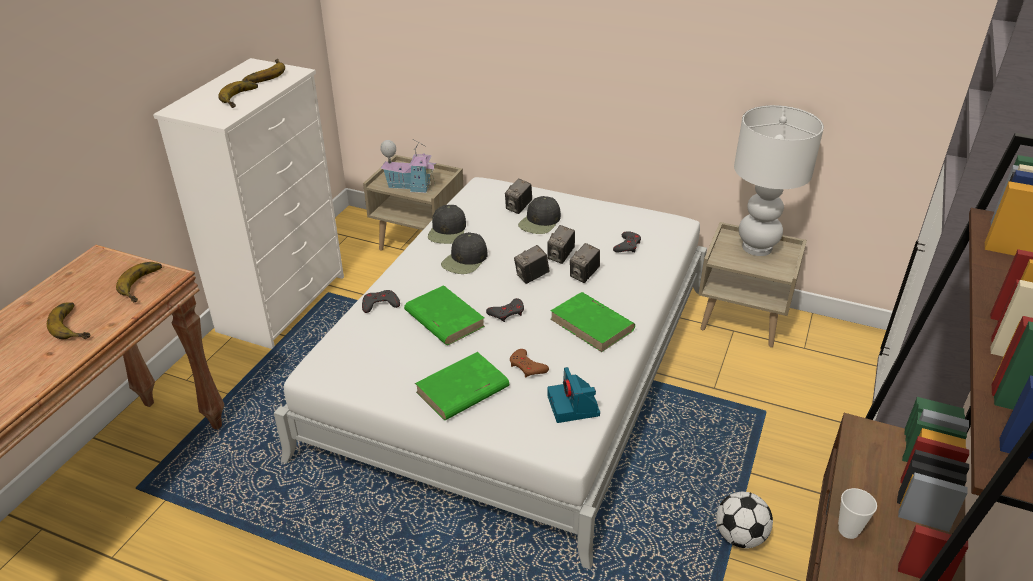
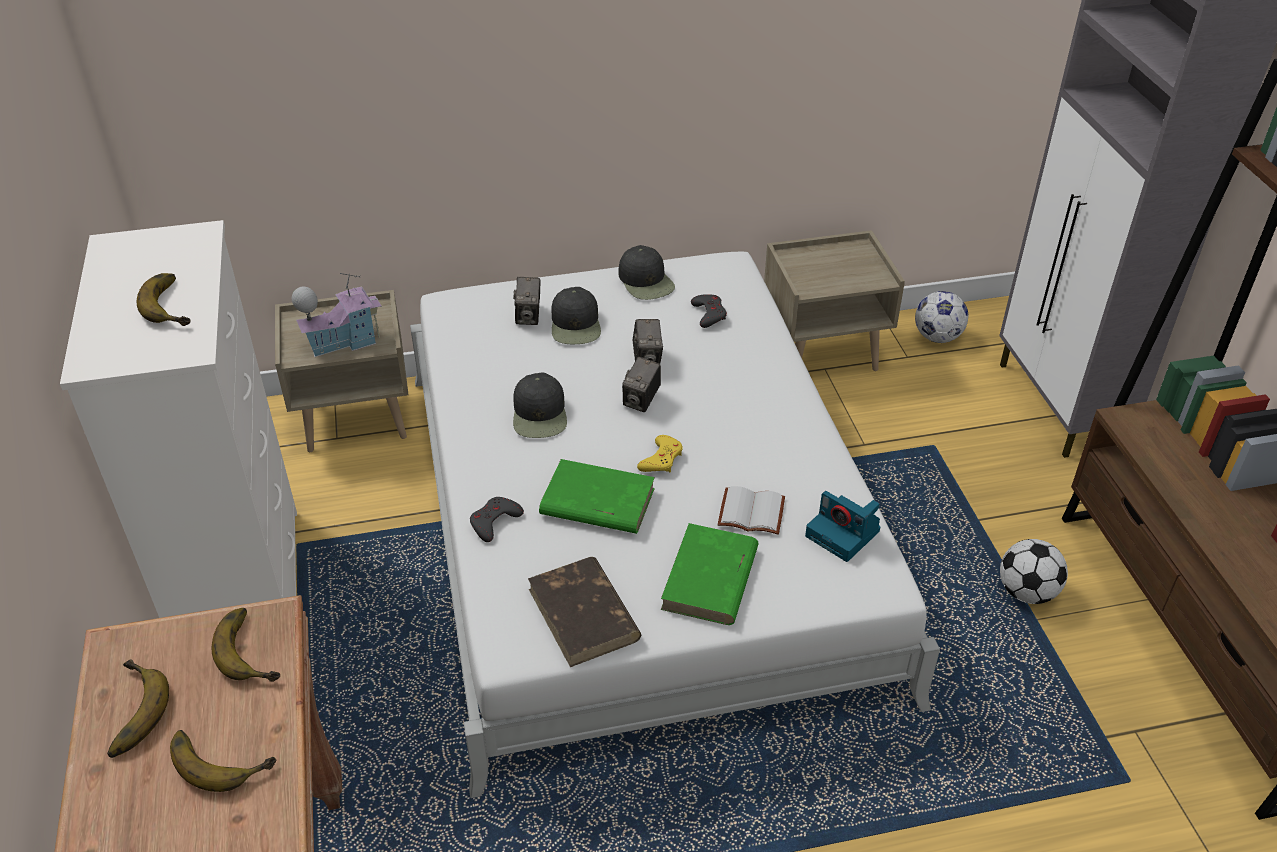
camera: 35 degrees left, 5 degrees up
(263, 75) = (153, 256): banana -> banana (128, 713)
(372, 374) = (584, 615): none -> brown book
(447, 231) = (473, 385): black cap -> black cap (646, 281)
(507, 313) = (661, 459): grey game controller -> yellow game controller
(527, 367) = (750, 513): brown game controller -> white book
(584, 275) = (697, 372): camera -> none
(592, 325) = (766, 429): green book -> none
(757, 247) = (829, 259): white table lamp -> none
(842, 345) = (937, 337): none -> football
(848, 530) = (1209, 526): cup -> none

